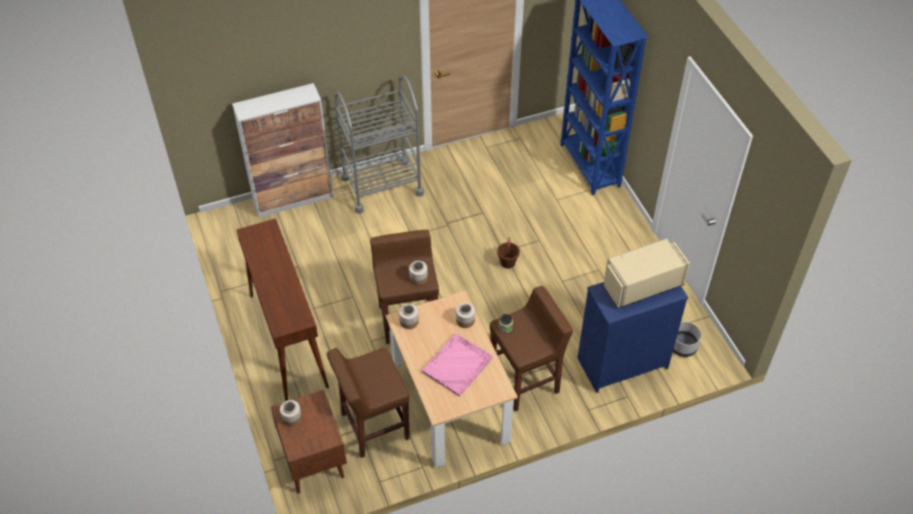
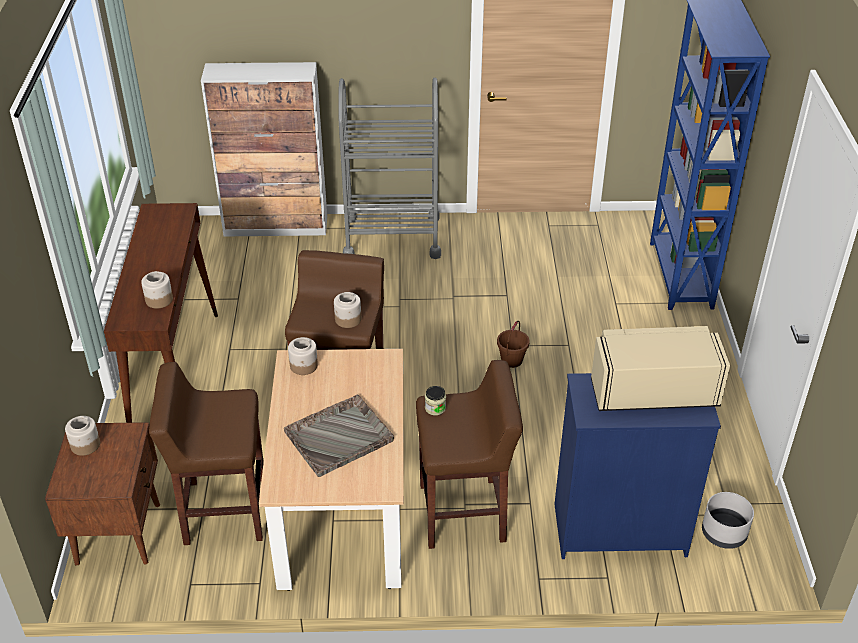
camera: 20 degrees right, 10 degrees down
(458, 365) = (340, 436): pink tray -> grey tray
(465, 320) = (381, 384): jar -> jar (158, 300)

